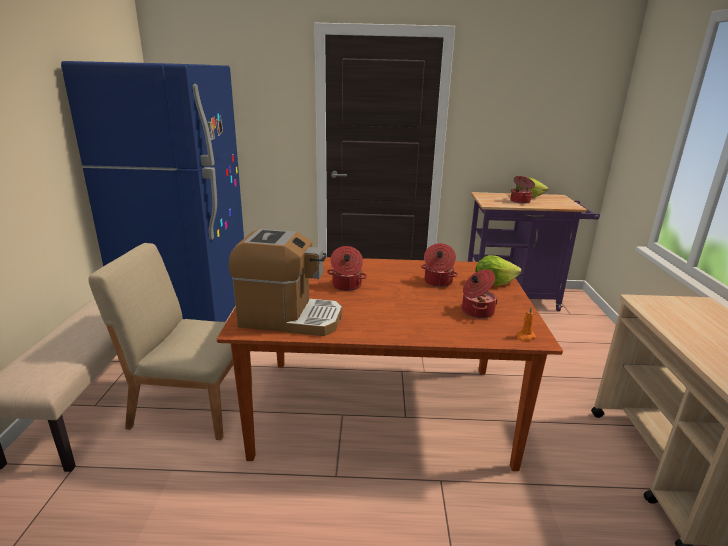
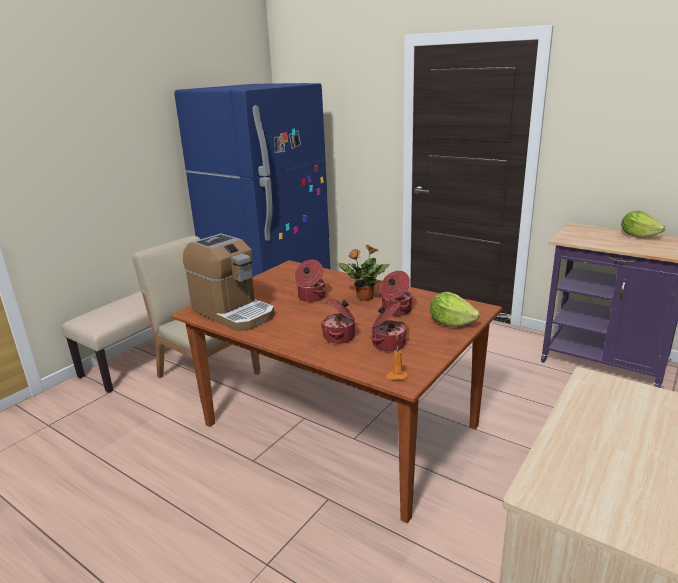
camera: 35 degrees right, 0 degrees up
(395, 276) = (364, 298): none -> potted plant
(520, 201) = (614, 240): cooking pot -> cooking pot (340, 337)

